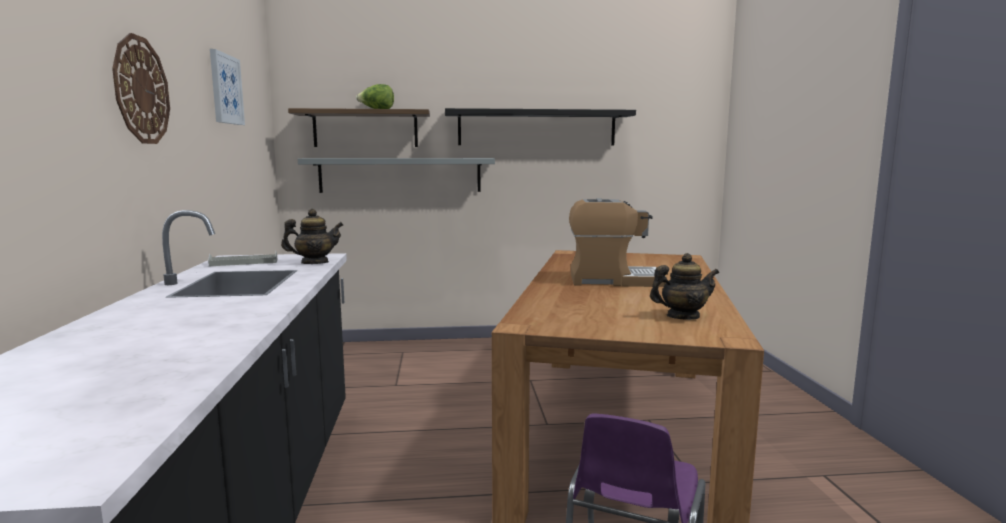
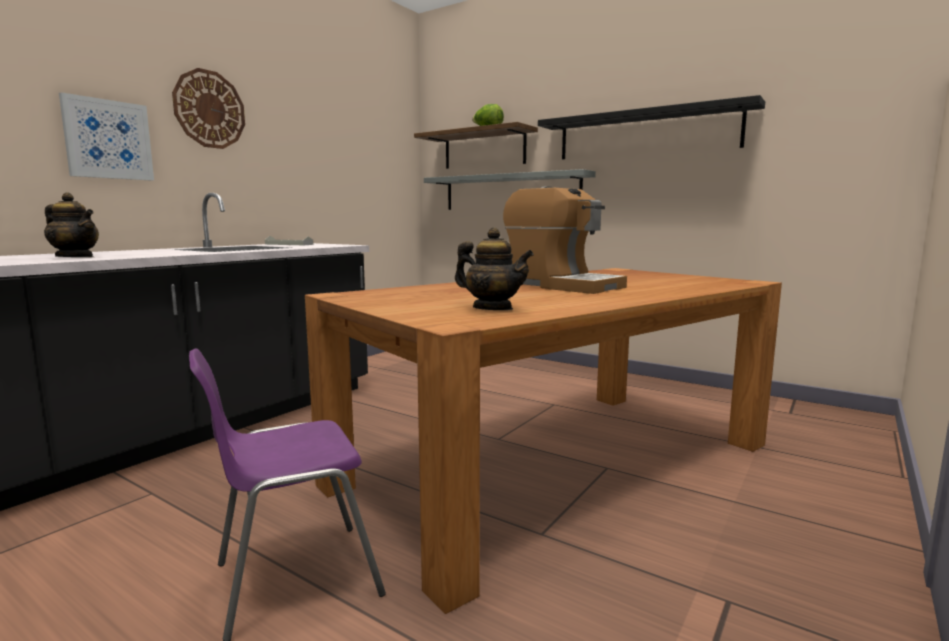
camera: 40 degrees right, 0 degrees up
(225, 89) = (337, 116): picture -> picture (108, 139)
(314, 263) = (320, 246): teapot -> teapot (75, 257)

